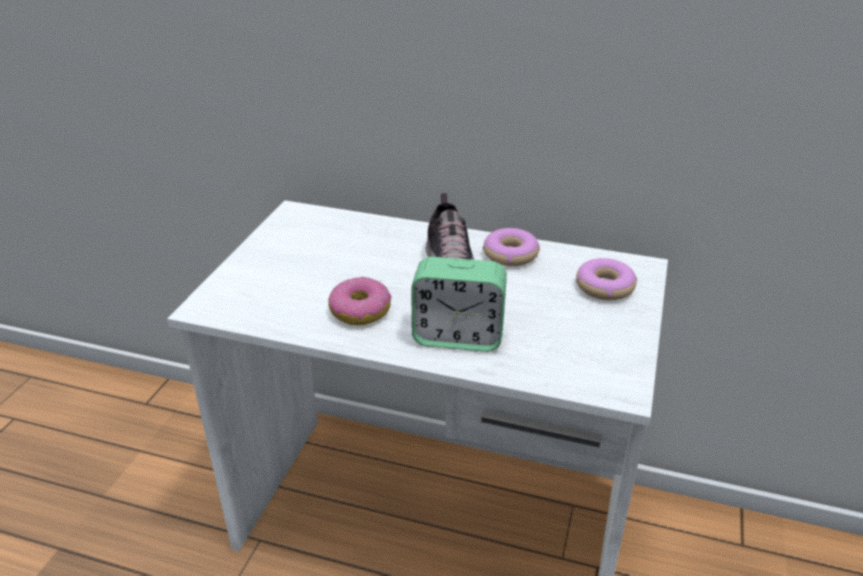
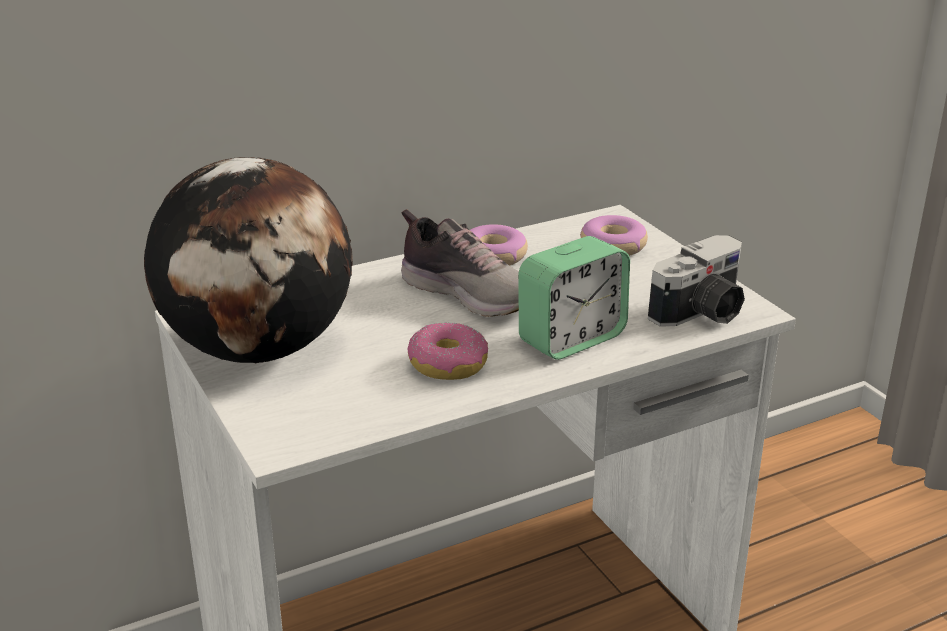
camera: 45 degrees left, 5 degrees down
(289, 247) = (260, 349): none -> globe
(580, 370) = (702, 313): none -> camera

